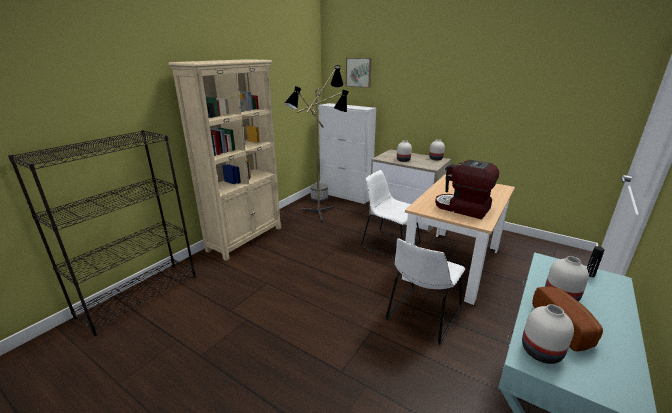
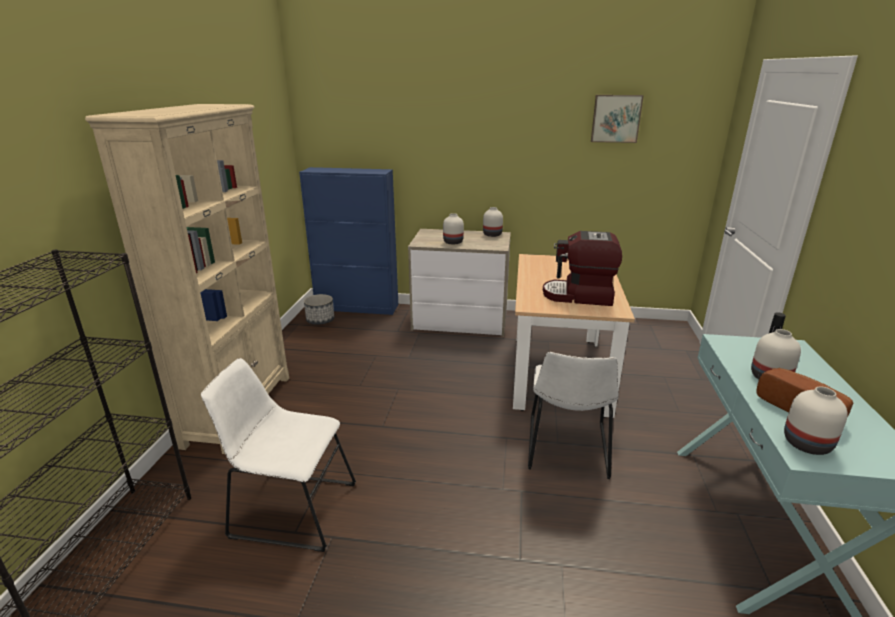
camera: 25 degrees left, 0 degrees up
(321, 214) = (340, 342): floor lamp -> none
(346, 195) = (357, 307): white cabinet -> blue cabinet
(359, 72) = (358, 117): picture -> picture (616, 118)
(388, 244) = (464, 366): white chair -> white chair (289, 508)

